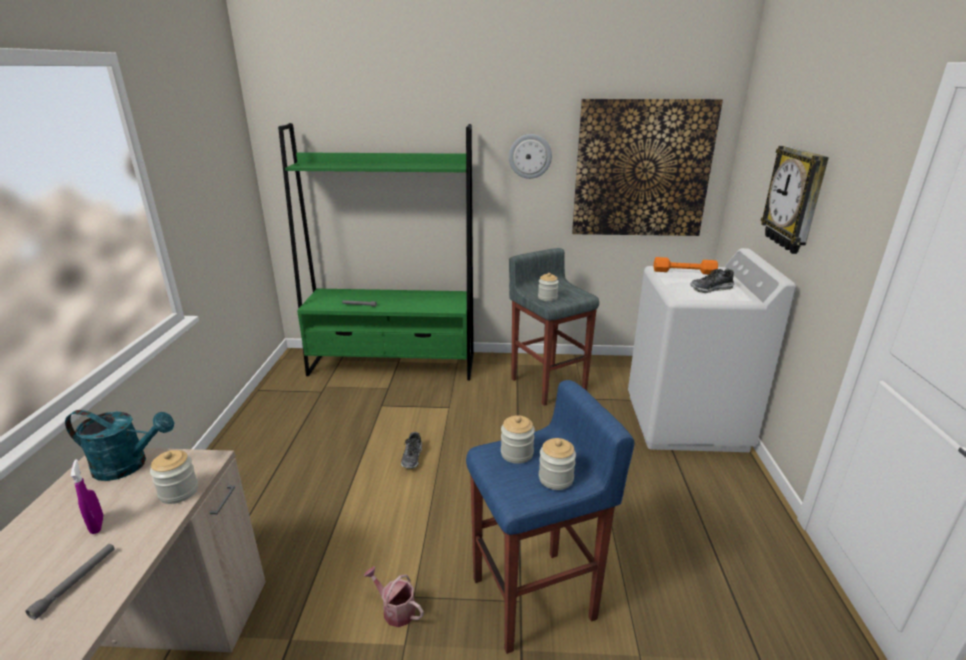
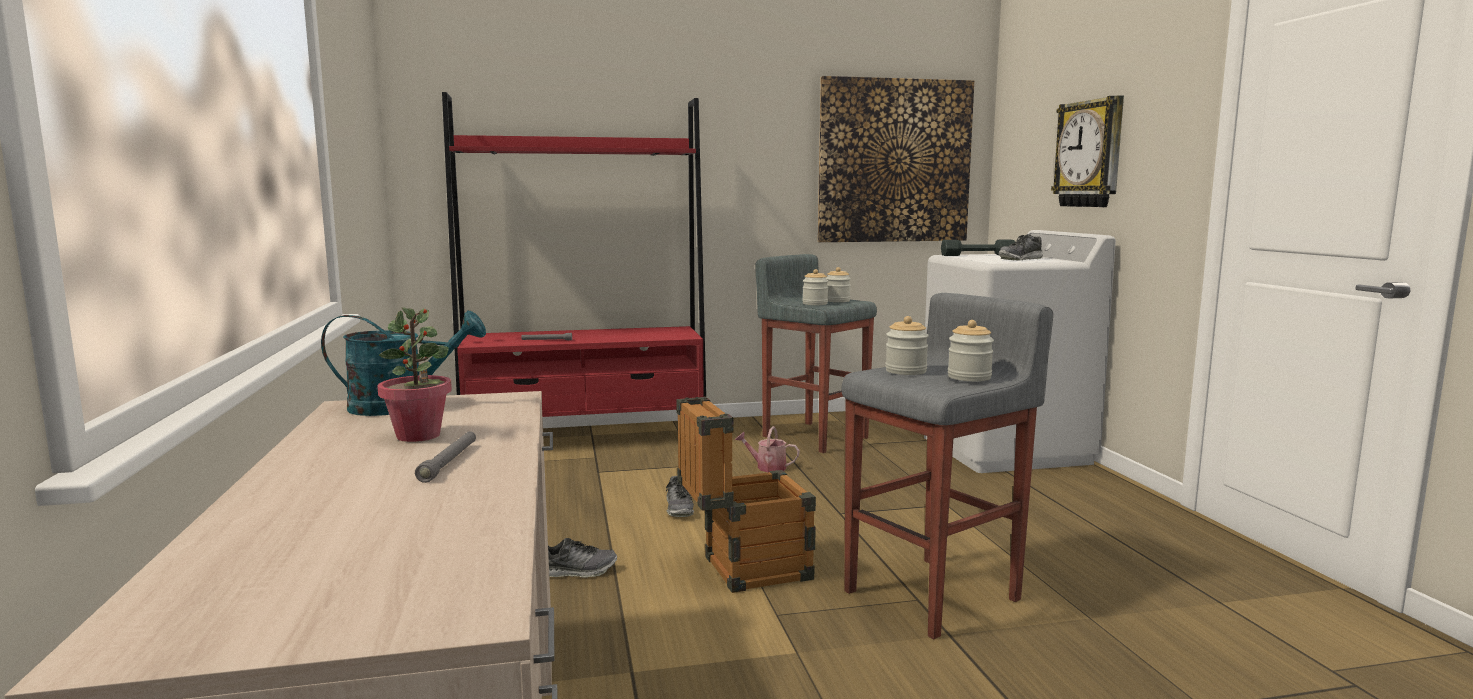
camera: 15 degrees left, 15 degrees down
(97, 525) = (419, 435): purple spray bottle -> potted plant
(179, 492) = (505, 413): jar -> jar (837, 301)
(312, 518) = (576, 572): none -> shoe
(393, 365) = (586, 438): green bookcase -> red bookcase
(395, 609) = (761, 627): watering can -> watering can (767, 467)
(418, 538) = (743, 570): none -> crate
(530, 156) = (762, 144): wall clock -> none
(536, 599) = (935, 595): blue stool -> grey stool
(684, 272) = (977, 255): orange dumbbell -> grey dumbbell

